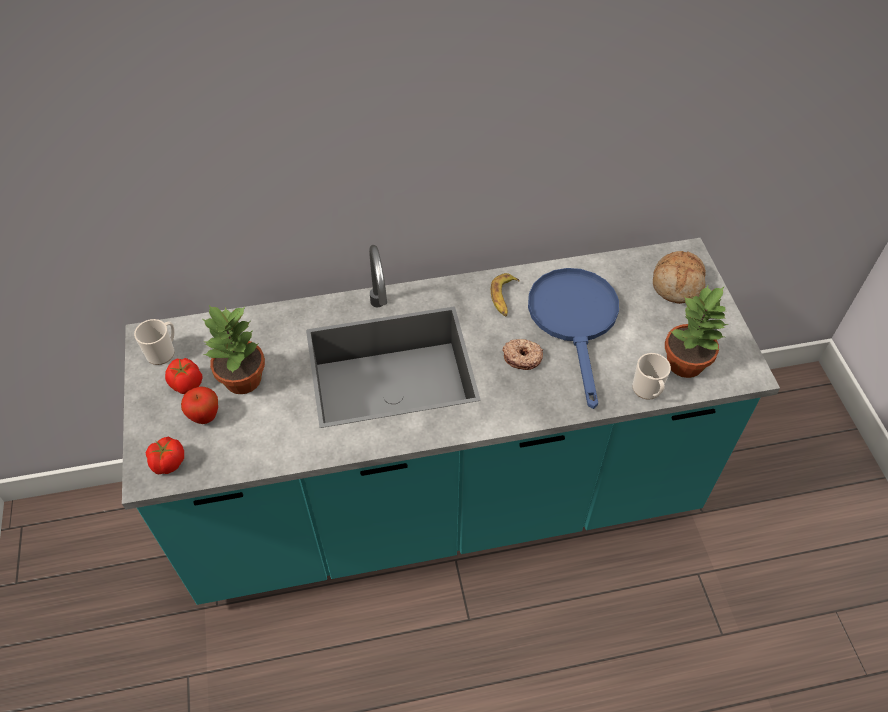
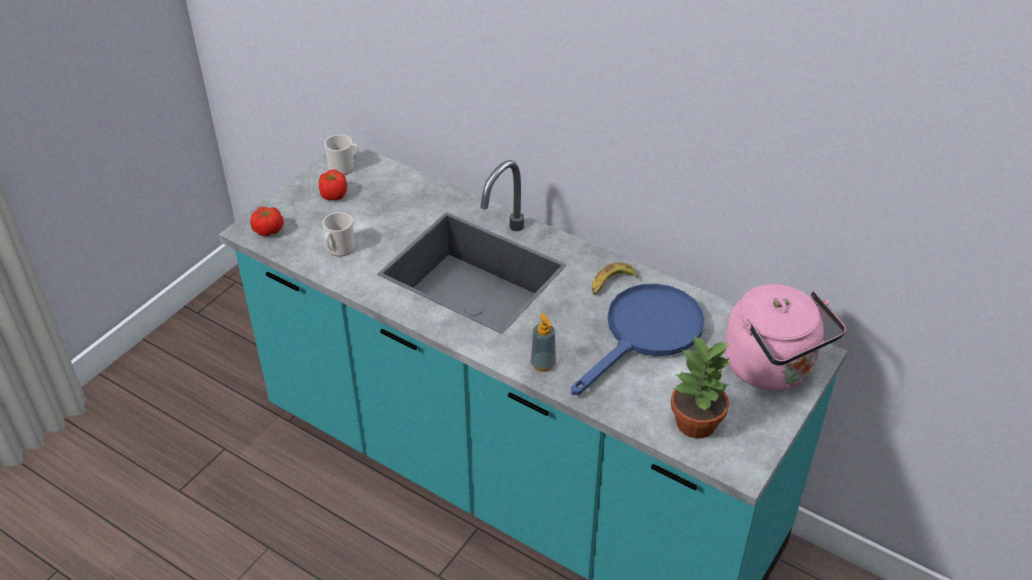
camera: 45 degrees right, 10 degrees down
(205, 417) = (320, 220): apple -> none
(243, 380) = (368, 215): potted plant -> none
(522, 357) = (570, 329): donut -> none
(539, 401) = (543, 364): none -> soap dispenser
(648, 390) = (637, 418): mug -> mug (339, 250)
(678, 284) = (773, 368): bread -> pink kettle

